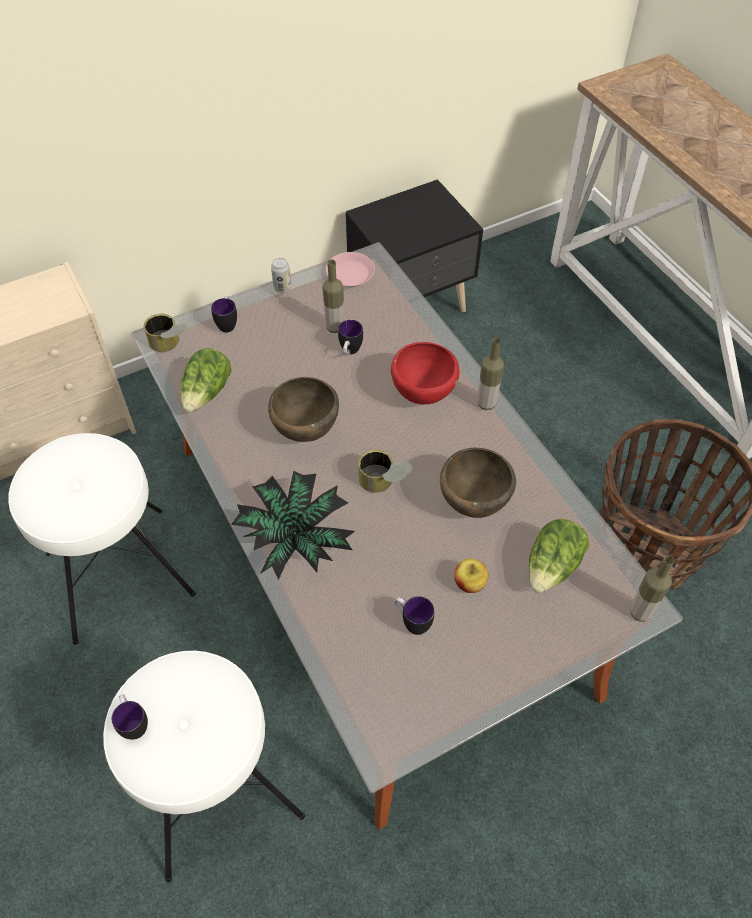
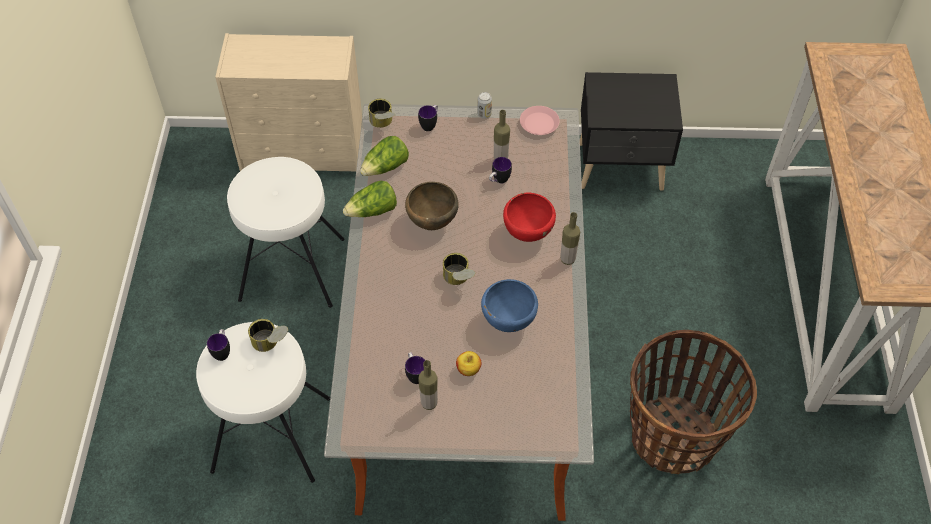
camera: 30 degrees right, 0 degrees up
(194, 678) = (271, 343): none -> can
(295, 538) = (379, 288): potted plant -> none
(473, 504) = (508, 321): brown bowl -> blue bowl
(553, 566) = (530, 386): lettuce -> lettuce (372, 211)
(640, 612) = (566, 443): bottle -> bottle (429, 403)

